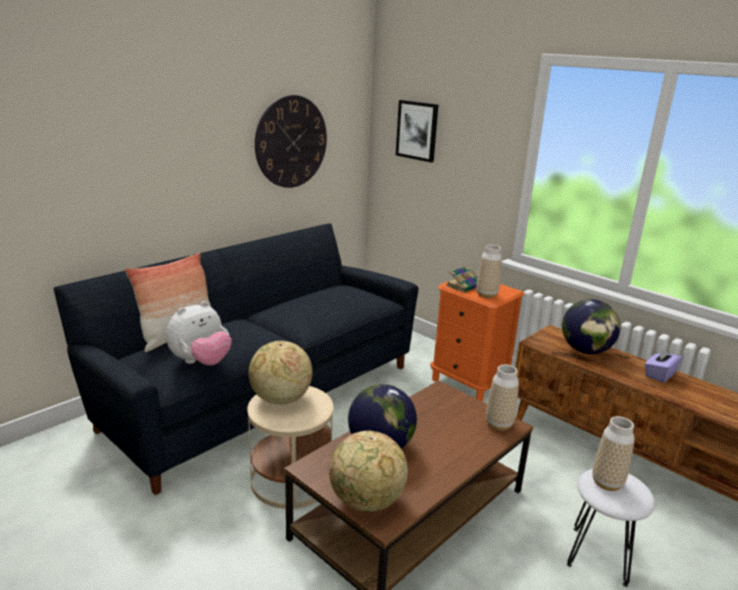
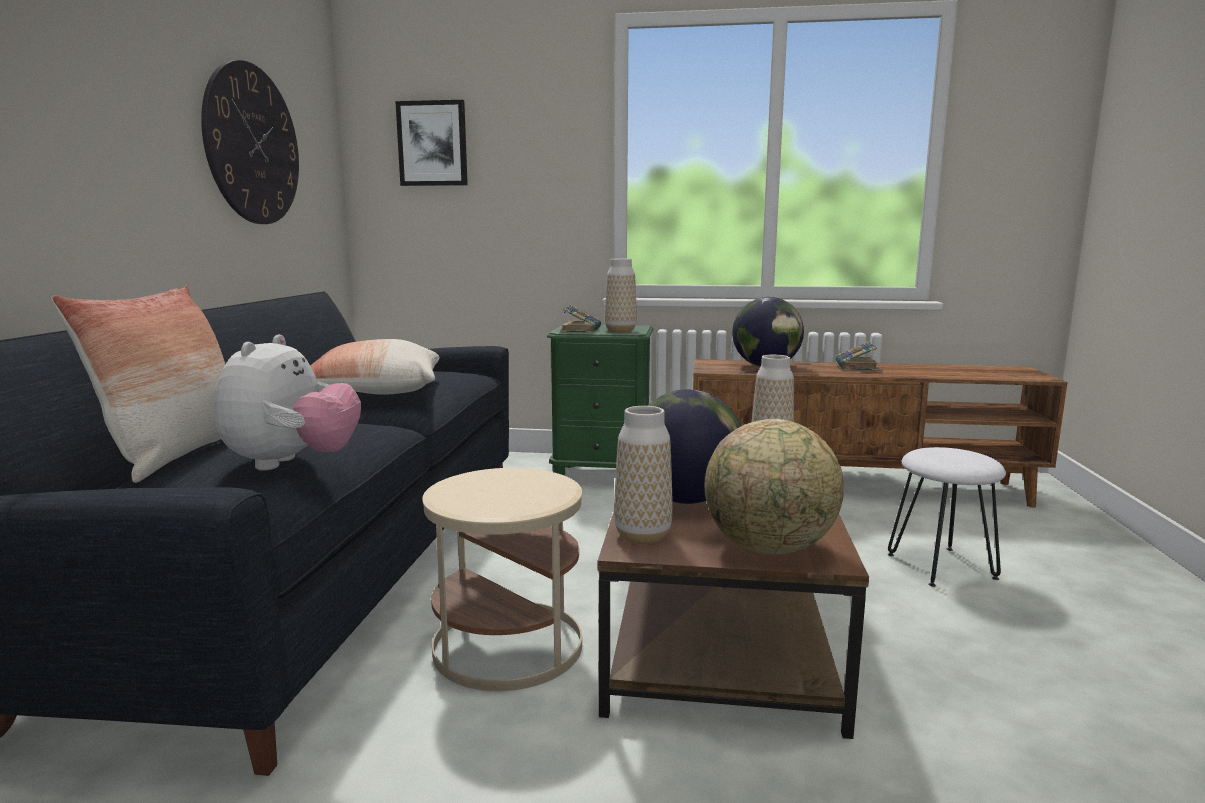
camera: 35 degrees left, 10 degrees down
(280, 399) = (476, 488): globe -> none
(304, 309) = (374, 392): none -> pillow
(468, 383) = (602, 476): orange nightstand -> green nightstand
(607, 483) = (942, 456): vase -> vase (642, 536)
(659, 375) = (856, 367): purple tissue box -> book

